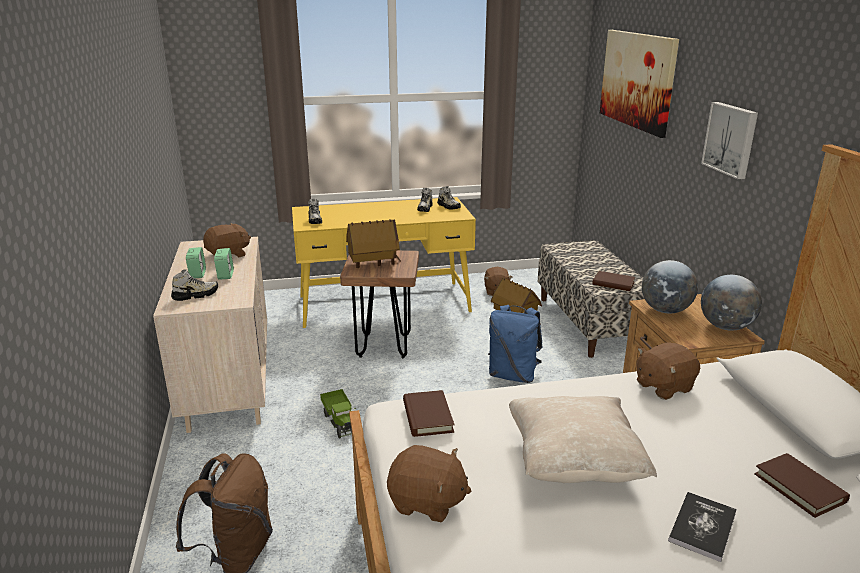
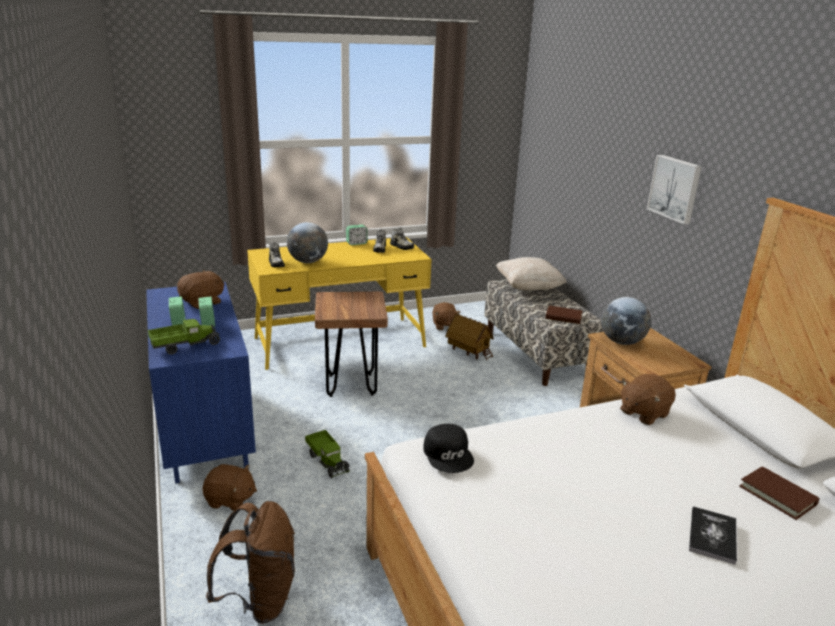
camera: 10 degrees left, 0 degrees up
(195, 295) = (185, 345): shoe -> toy truck
(228, 382) = (204, 429): beige dresser -> blue dresser
(373, 264) = (343, 306): toy house -> none
(403, 202) = (356, 243): none -> alarm clock
(427, 416) = (449, 454): brown book -> black cap
(427, 502) = (473, 534): brown plush toy -> brown plush toy (230, 500)
(513, 375) = (479, 406): blue backpack -> none
(573, 464) = (591, 489): beige pillow -> beige pillow (528, 288)
(637, 80) = (577, 130): picture -> none
(725, 327) = (676, 355): globe -> globe (308, 262)

